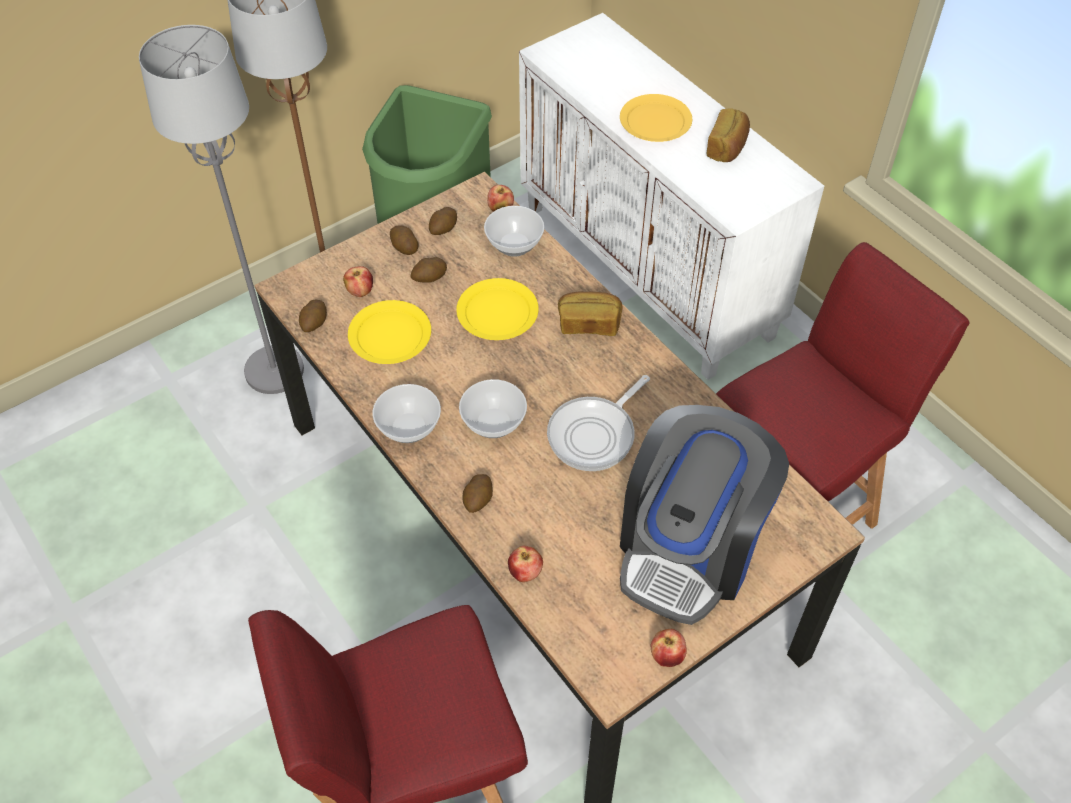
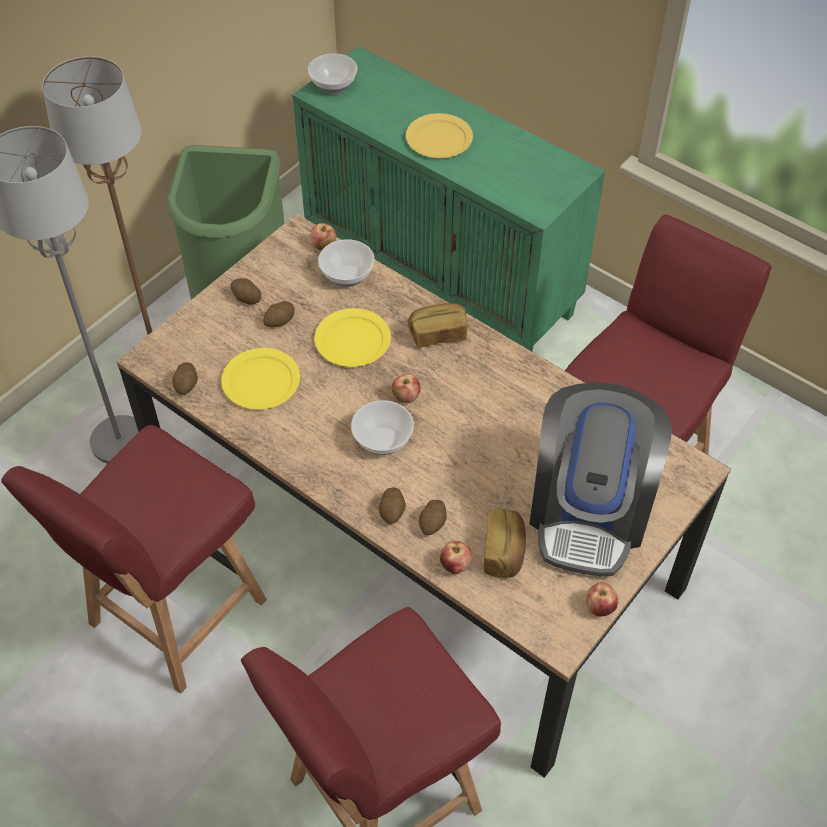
camera: 15 degrees left, 0 degrees up
(271, 556) = (174, 614): none -> red chair
(360, 291) = (219, 347): apple -> apple (406, 397)
(409, 428) = (308, 462): bowl -> bowl (333, 86)
(443, 229) = (277, 274): potato -> potato (432, 524)
(595, 434) = (476, 431): frying pan -> none
(649, 271) = (443, 276): white cabinet -> green cabinet
(727, 147) = (510, 151): bread -> bread (504, 552)

